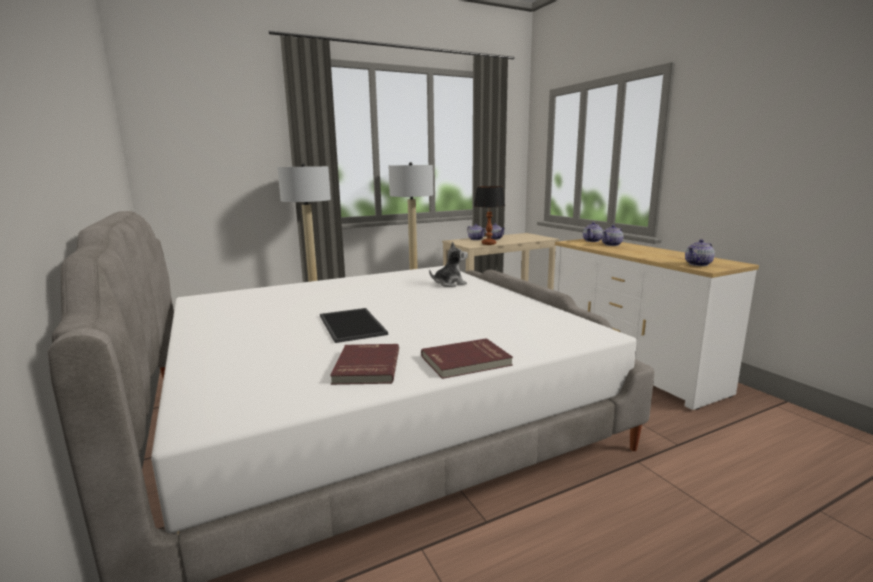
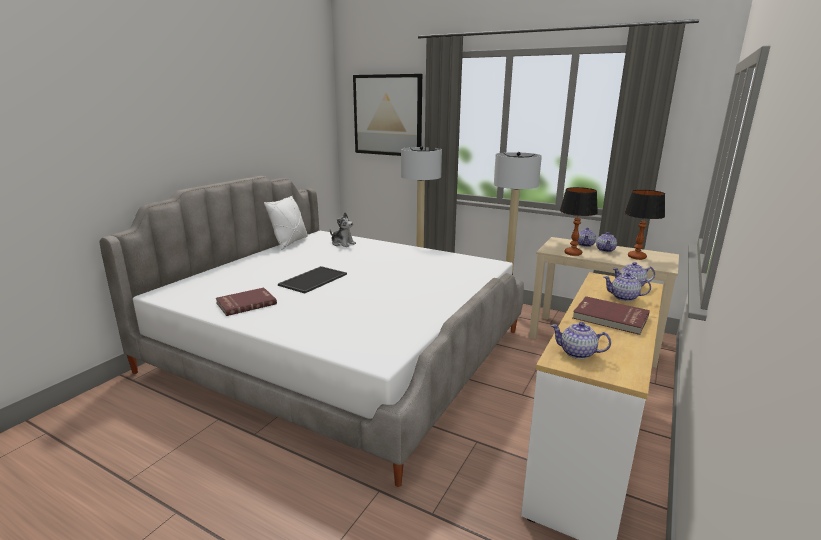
camera: 55 degrees right, 5 degrees up
(184, 315) = (290, 242): none -> white pillow
(222, 130) = (387, 115): none -> picture
(449, 284) = (450, 278): plush toy -> plush toy (342, 243)
(466, 361) = (275, 326): red book -> red book (610, 318)
(519, 237) = (636, 257): none -> table lamp

